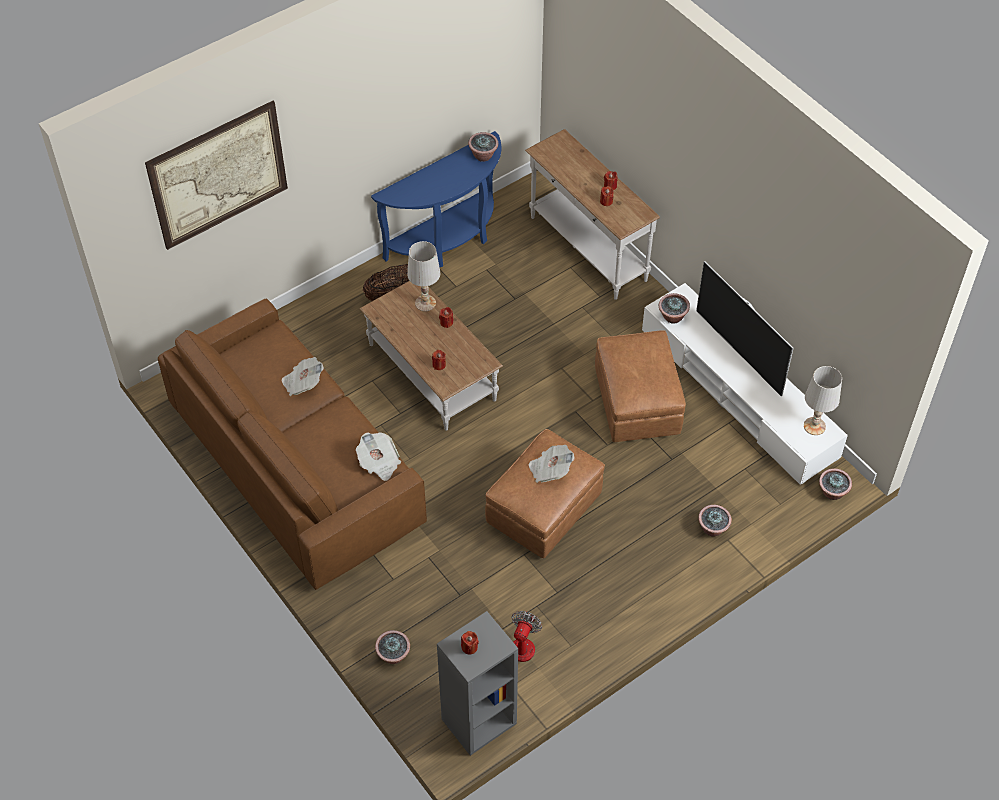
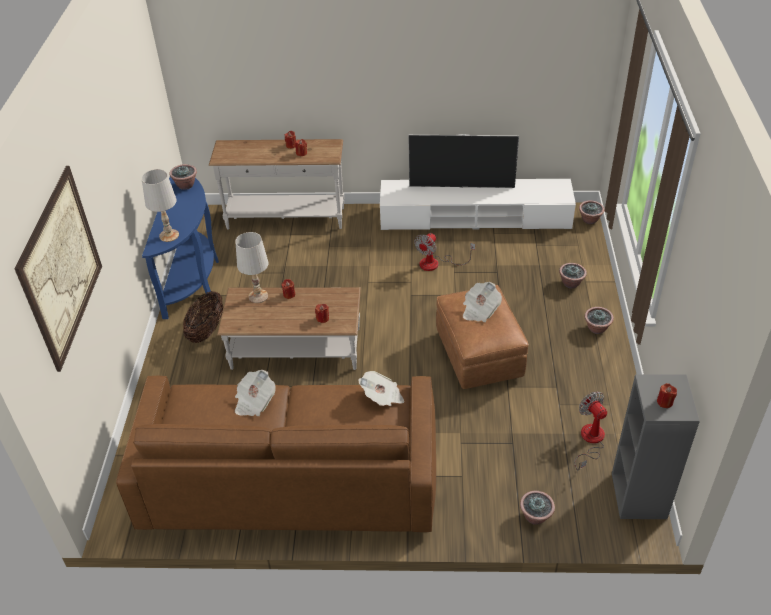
camera: 50 degrees left, 10 degrees down
(637, 404) = (436, 263): brown ottoman -> fan
(672, 317) = (402, 198): potted plant -> potted plant (596, 329)
(814, 426) = (551, 187): white table lamp -> white table lamp (169, 235)

